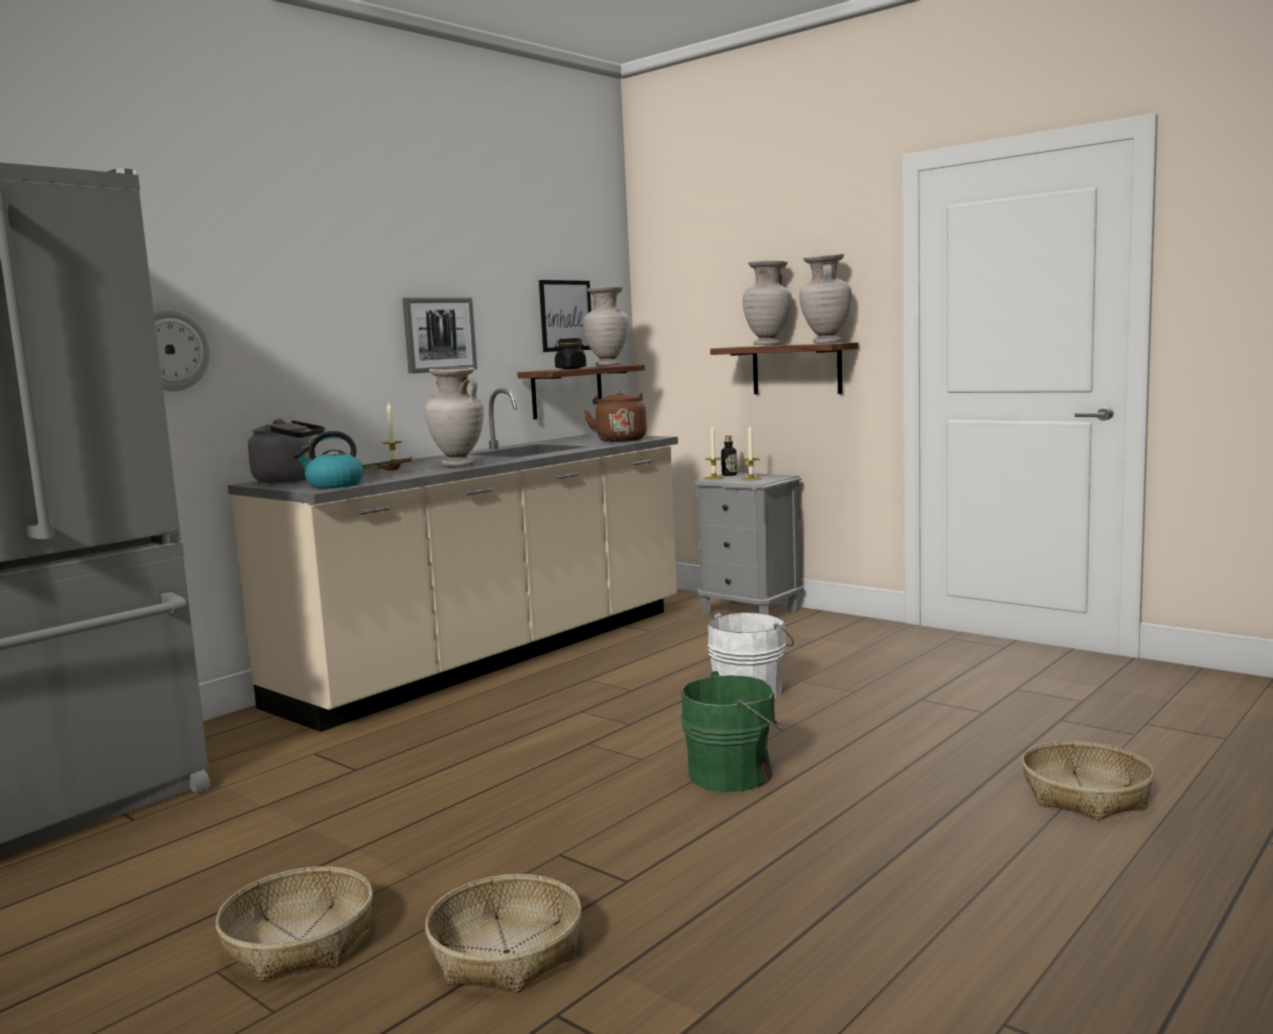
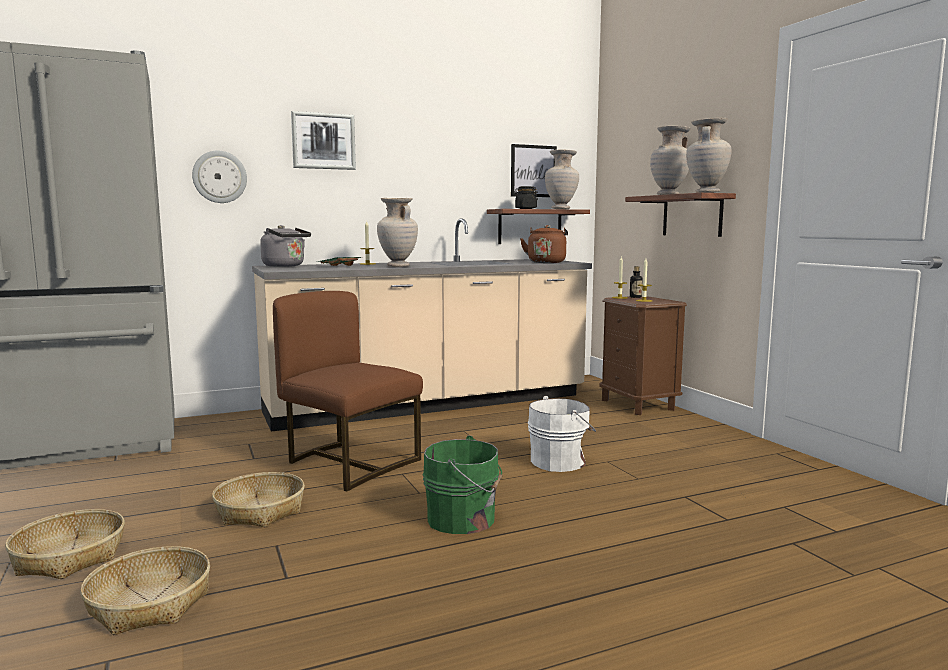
camera: 25 degrees right, 0 degrees up
(334, 485) = (291, 269): kettle -> none
(439, 334) = (422, 178): picture -> picture (323, 141)
(501, 746) = (349, 463): none -> brown chair
(750, 611) = (638, 405): grey nightstand -> brown nightstand
(1086, 795) = (729, 619): basket -> basket (260, 511)

